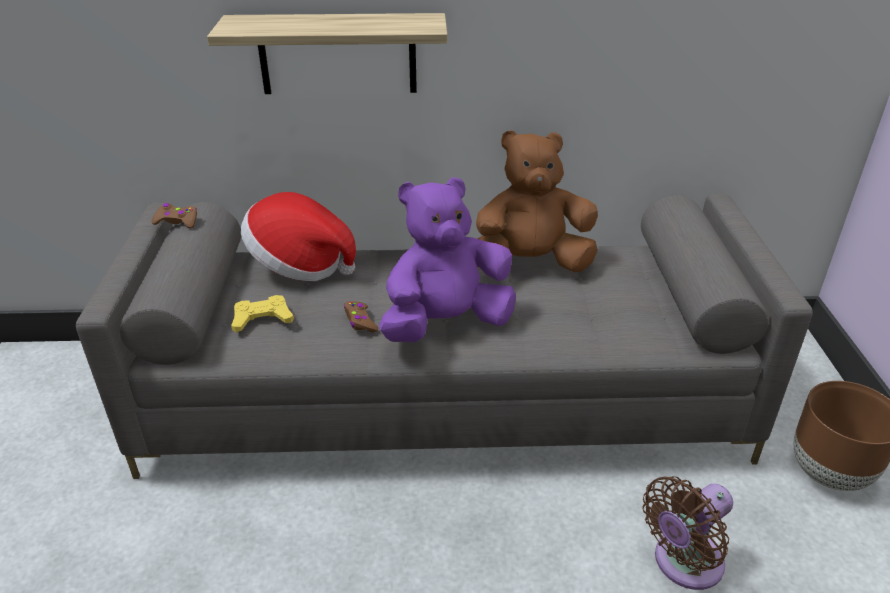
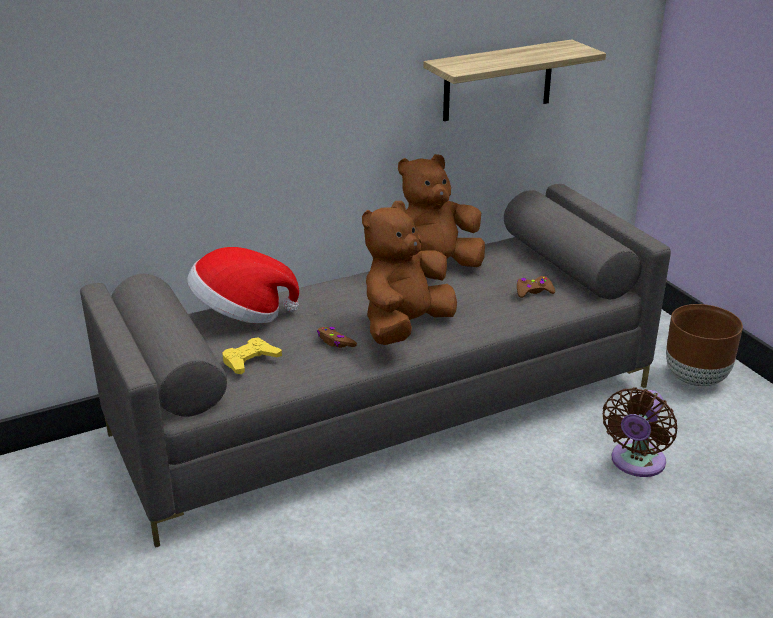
camera: 25 degrees left, 5 degrees down
(177, 221) = (133, 294): brown game controller -> brown game controller (533, 291)
(337, 54) = (254, 116): shelf -> shelf (498, 81)
(446, 324) = (405, 327): purple plush toy -> brown plush toy

